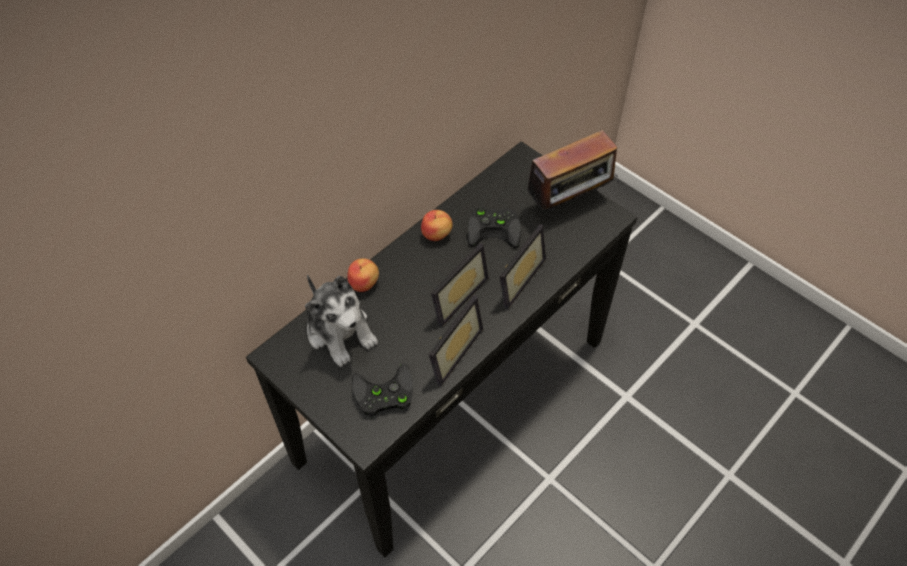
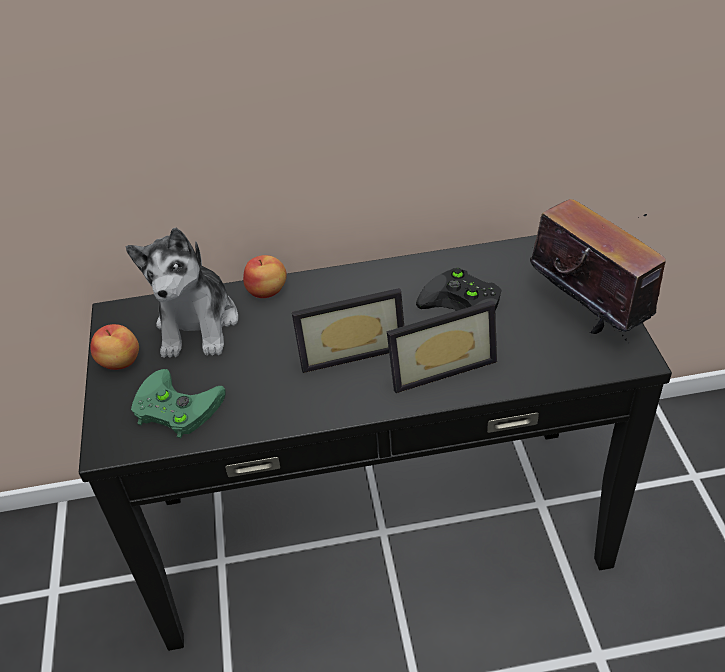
camera: 40 degrees right, 10 degrees down
(382, 395) = (173, 408): black game controller -> green game controller
(437, 234) = (391, 279): apple -> apple (120, 362)
(449, 350) = (288, 401): picture frame -> none
(569, 202) = (587, 315): radio -> radio turned 135 degrees counterclockwise

